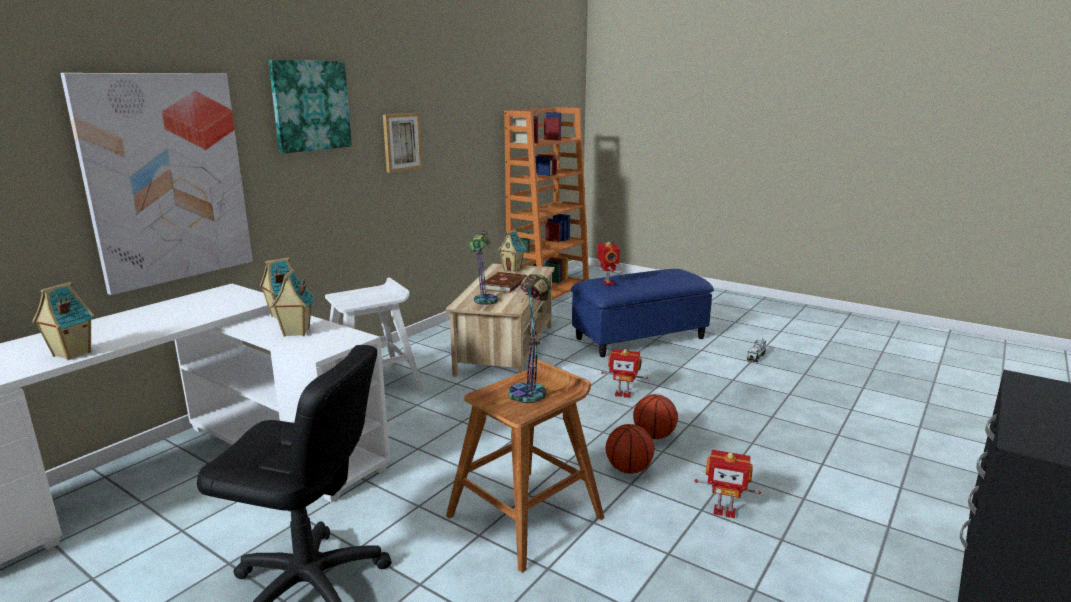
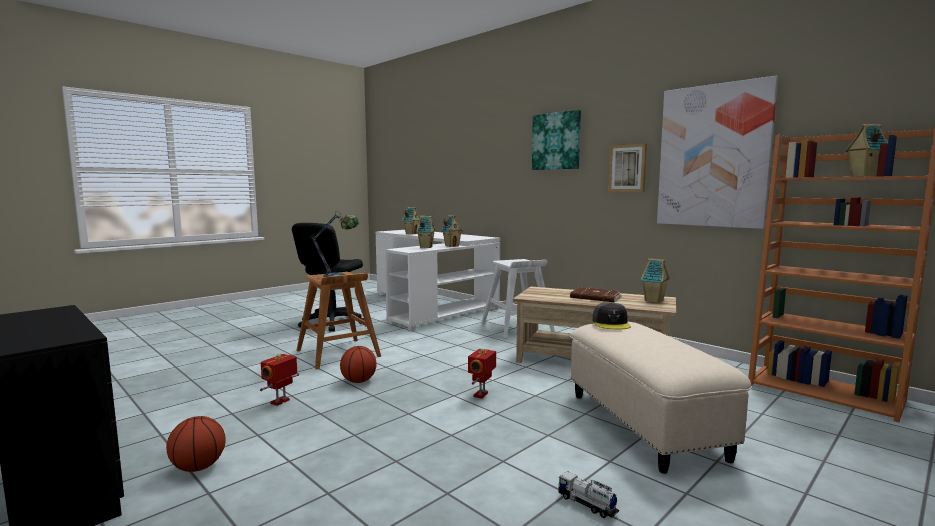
camera: 100 degrees right, 10 degrees down
(166, 179) = (484, 178): picture -> picture (713, 156)
(484, 303) = (541, 292): table lamp -> none
(549, 140) = (864, 176): none -> toy house
(607, 283) = (611, 323): toy robot -> grey cap
(639, 338) = (645, 425): blue ottoman -> beige ottoman
(653, 436) = (398, 396): basketball -> basketball (199, 467)

